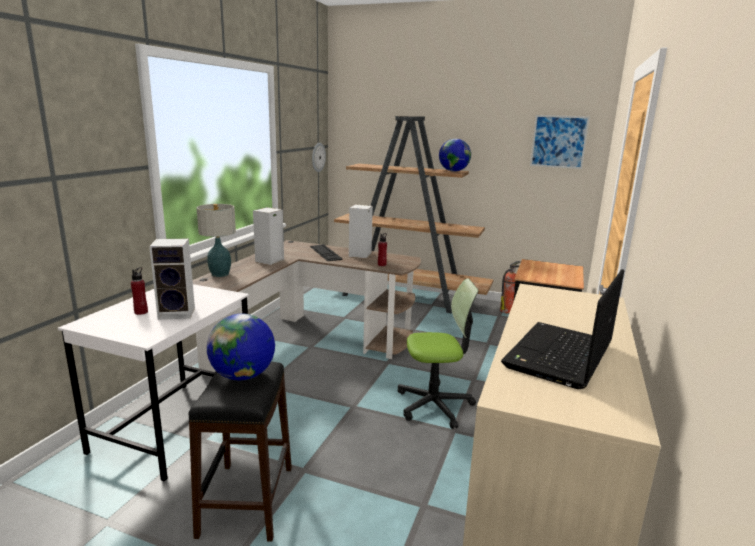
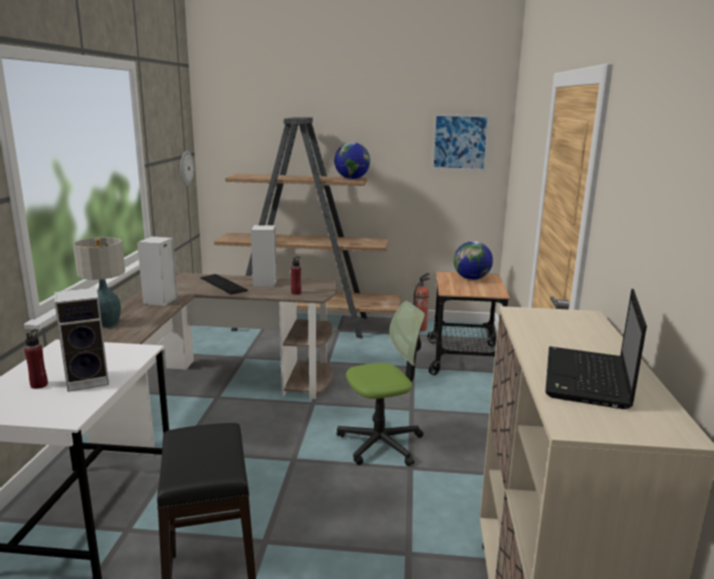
camera: 15 degrees left, 0 degrees up
(243, 376) = (202, 445): globe -> globe (471, 279)

